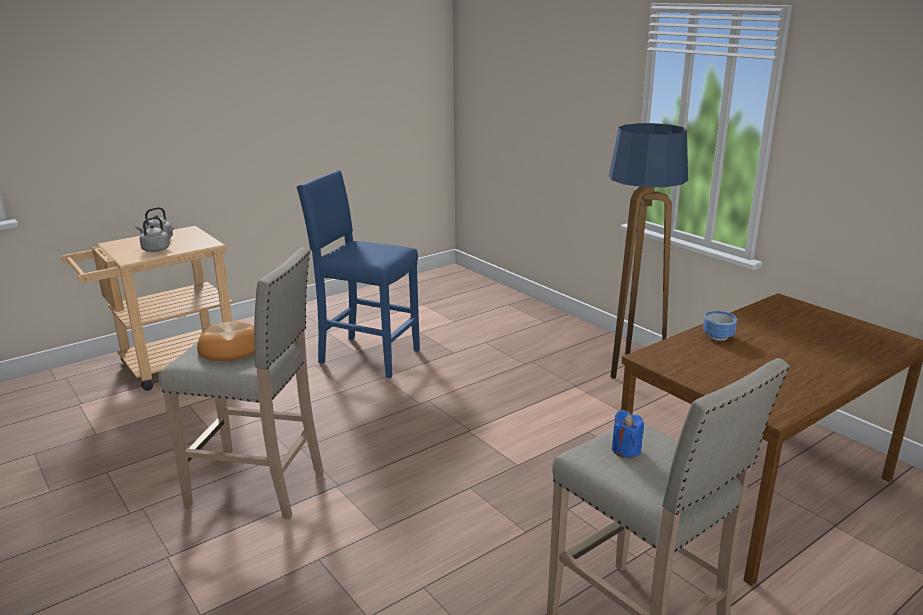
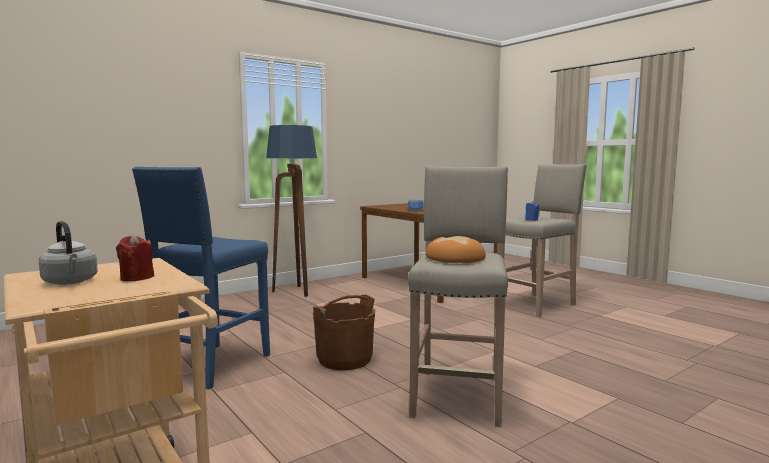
camera: 90 degrees left, 15 degrees down
(157, 249) = (137, 278): grey kettle -> red candle
(369, 418) = (345, 360): none -> brown bucket

